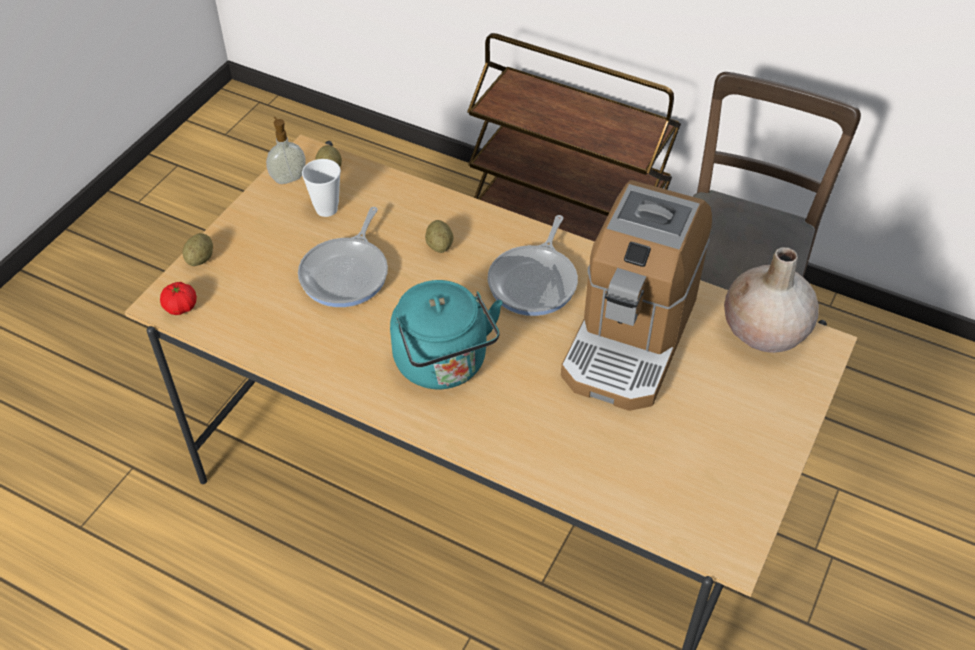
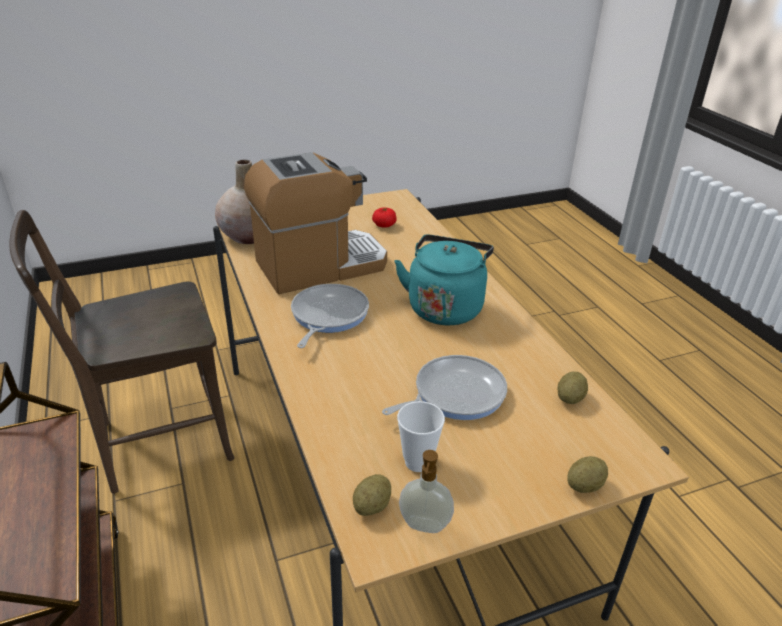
camera: 140 degrees left, 15 degrees down
(181, 307) = (626, 448): tomato -> tomato (384, 225)
(439, 246) = (359, 373): potato -> potato (570, 398)
(535, 281) = (327, 316): frying pan -> frying pan turned 45 degrees counterclockwise

